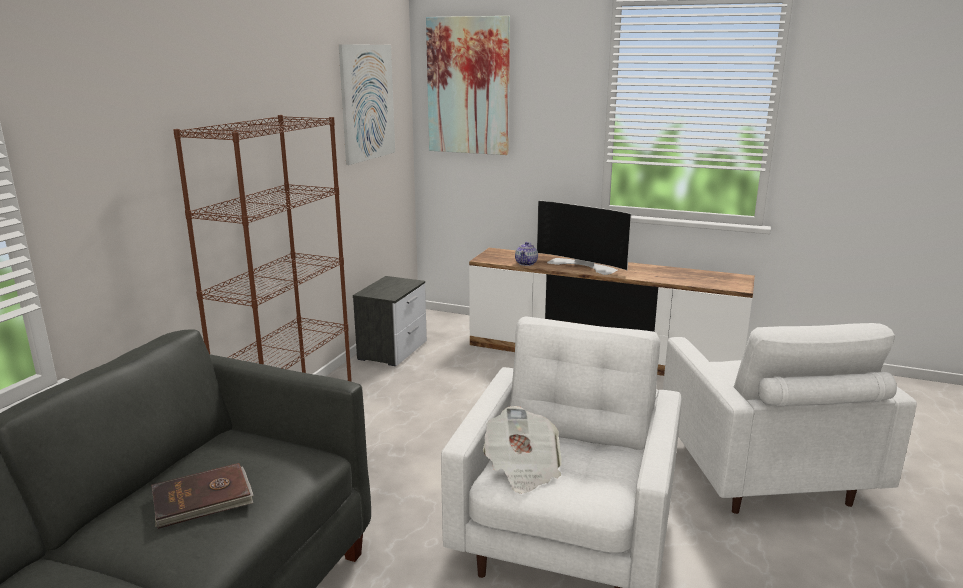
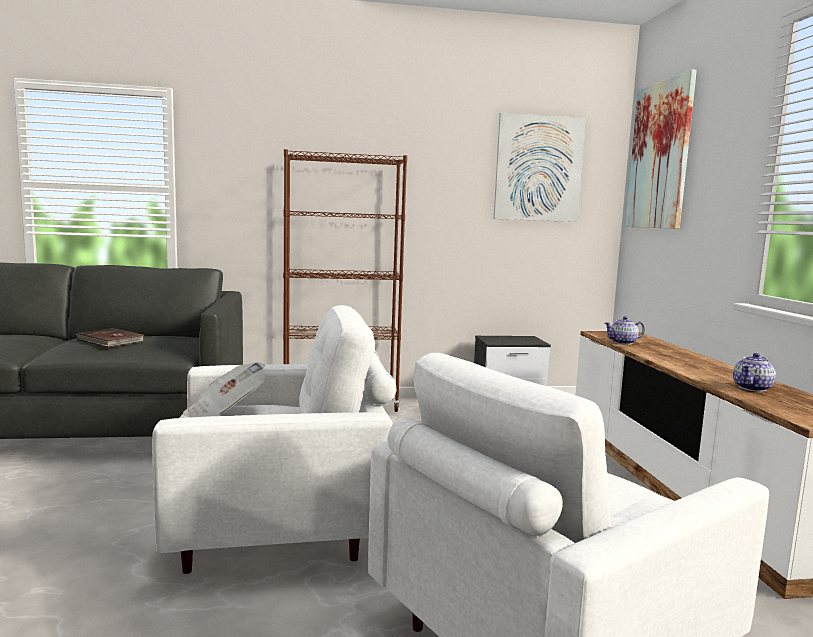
camera: 60 degrees right, 10 degrees down
(583, 265) = (677, 357): television -> none
(670, 275) = (752, 388): none -> teapot

